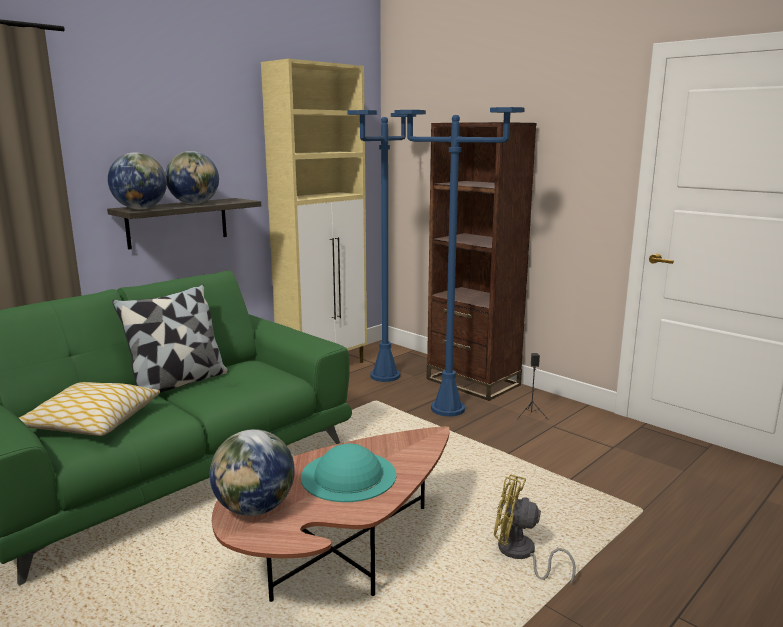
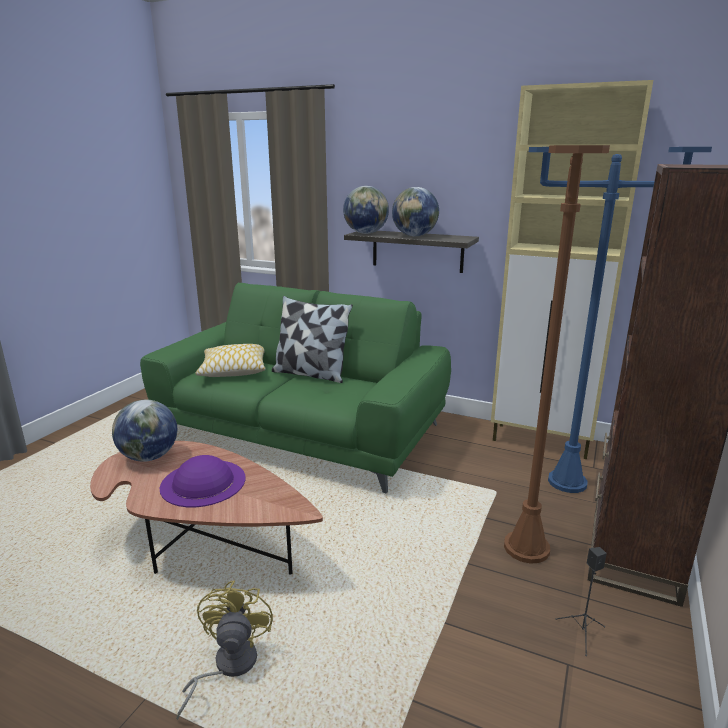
camera: 70 degrees right, 5 degrees up
(348, 475) = (203, 482): turquoise hat -> purple hat
(447, 409) = (526, 547): blue floor lamp -> brown floor lamp

